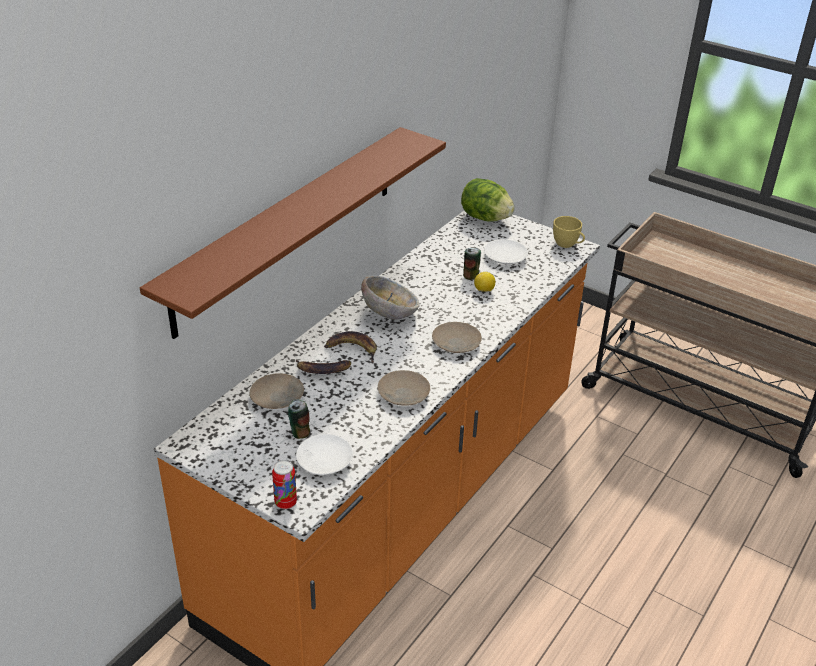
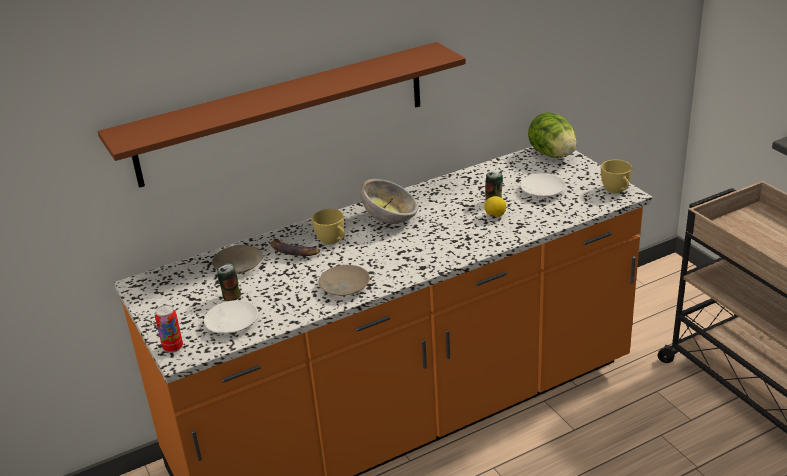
camera: 30 degrees right, 5 degrees down
(353, 349) = (333, 241): banana -> yellow cup
(456, 343) = (429, 255): beige plate -> none

